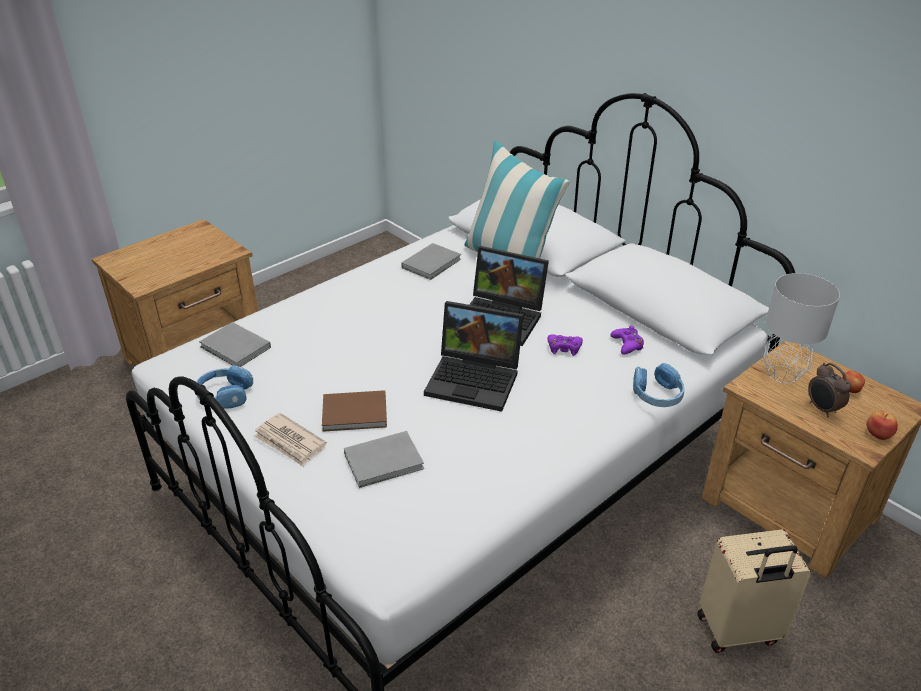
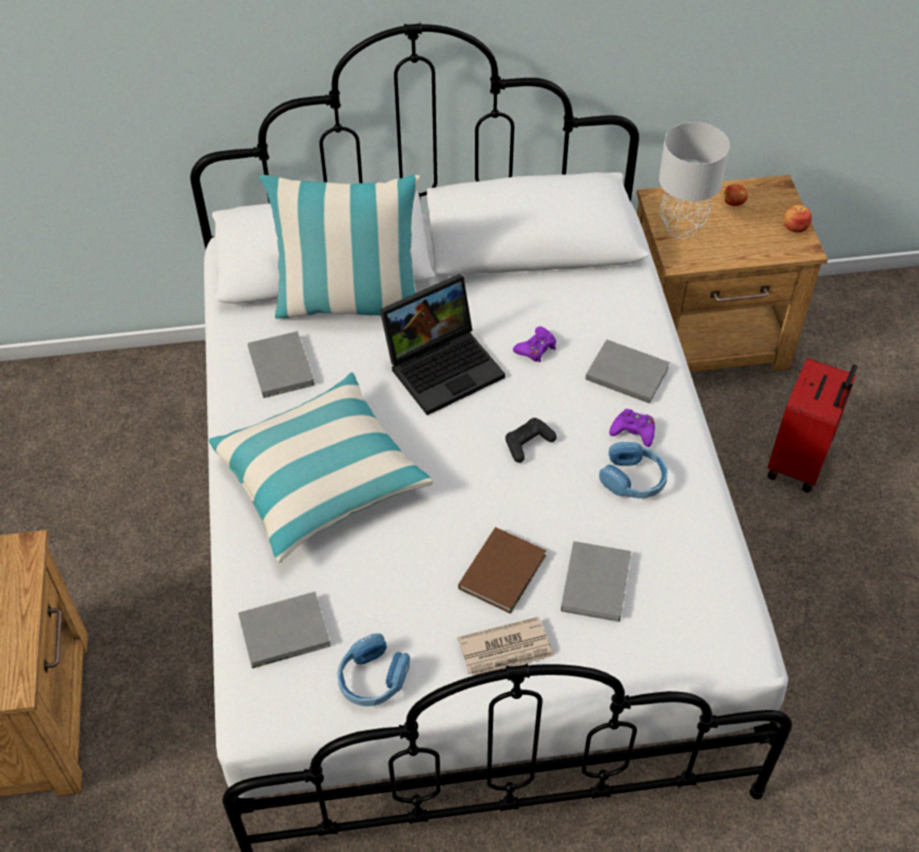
camera: 55 degrees left, 15 degrees up
(361, 312) = (320, 479): none -> pillow
(476, 379) = (528, 444): laptop -> black game controller
(594, 396) = (625, 372): none -> grey book
(627, 344) = (570, 300): purple game controller -> purple game controller (633, 431)
(657, 395) = (658, 327): blue headphones -> blue headphones (633, 479)
(738, 631) = (799, 463): beige suitcase -> red suitcase
(822, 409) = (743, 237): alarm clock -> none

